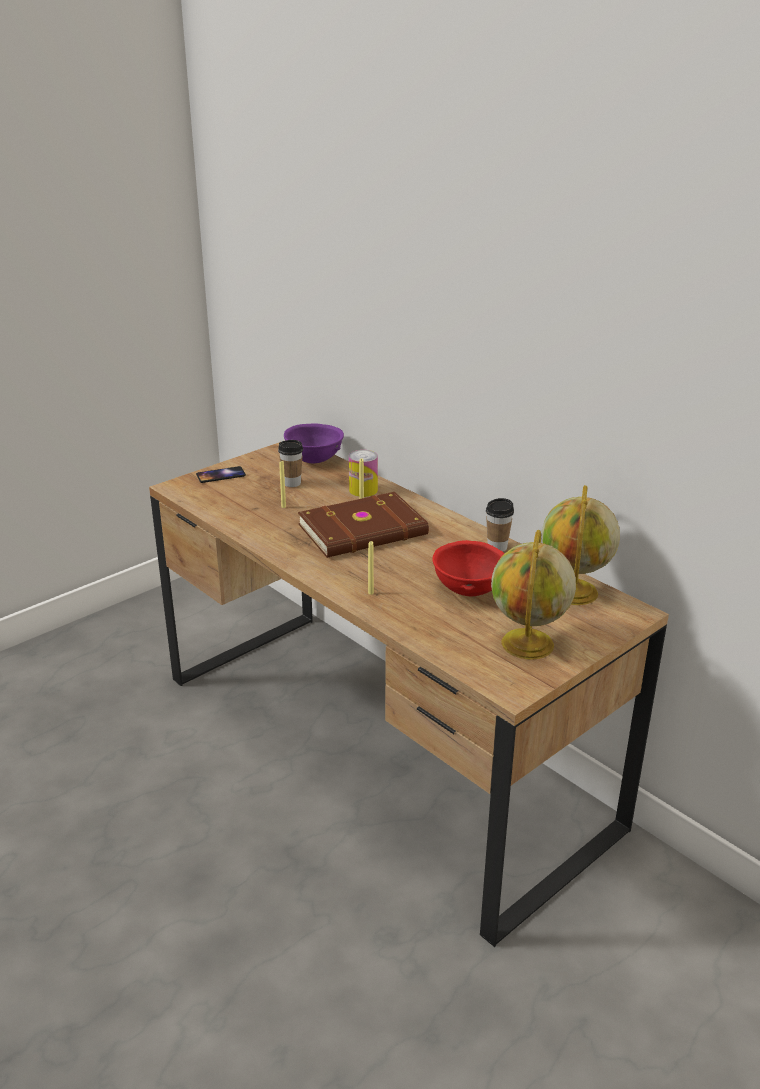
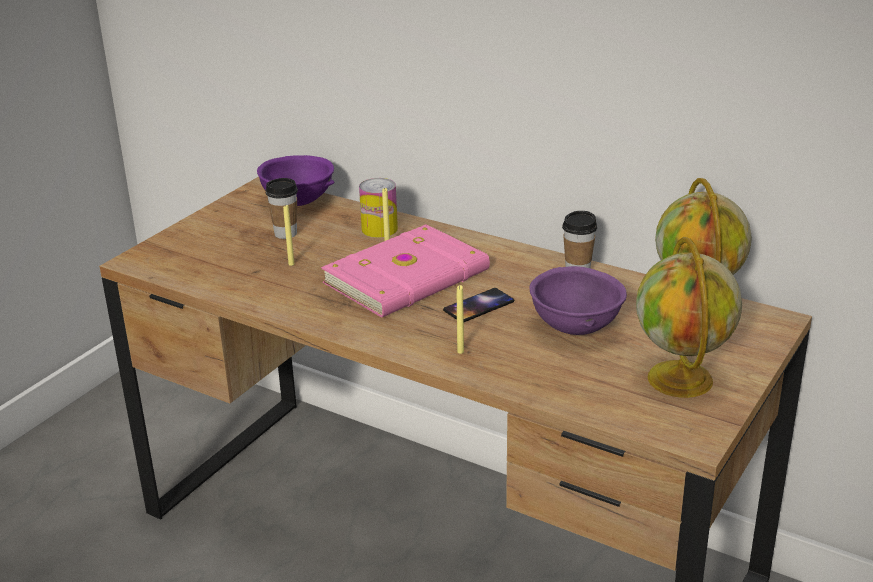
camera: 15 degrees left, 0 degrees up
(221, 475) = (188, 237): phone -> phone (479, 306)
(364, 531) = (409, 278): brown book -> pink book
(470, 591) = (577, 328): red bowl -> purple bowl

